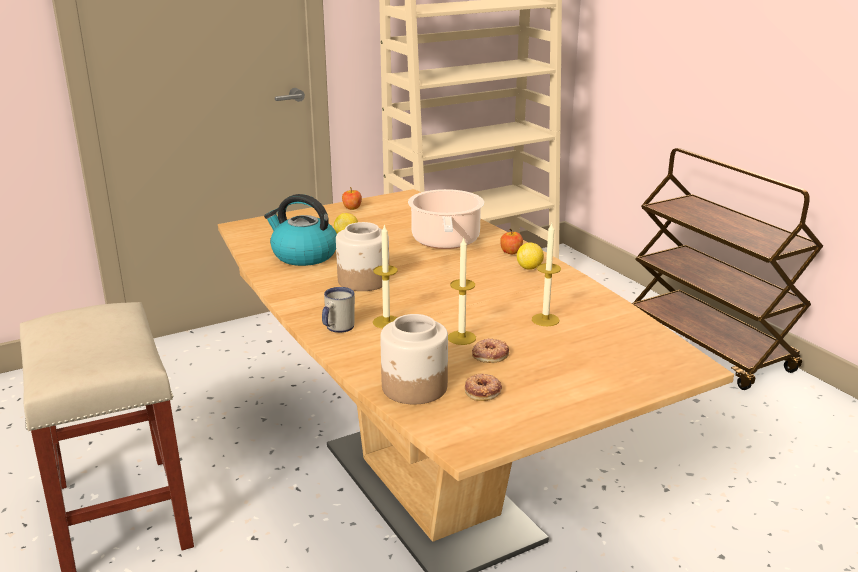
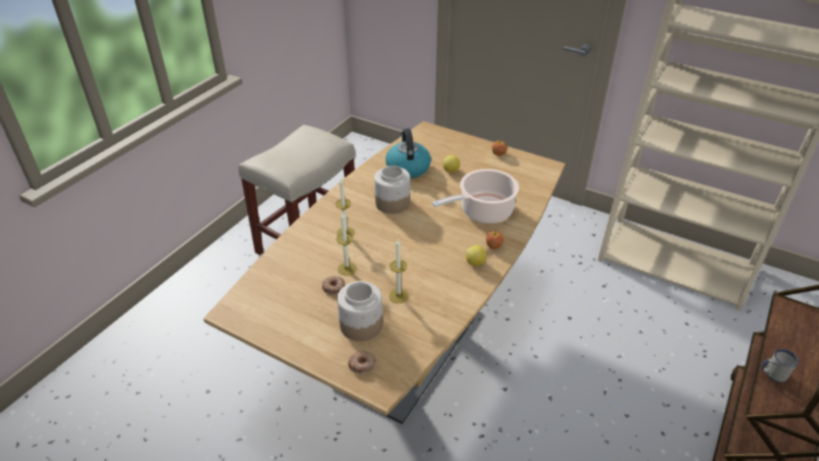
camera: 60 degrees right, 15 degrees up
(336, 329) = (324, 219): white mug -> white mug (771, 374)
(414, 387) = (276, 272): jar -> jar (360, 325)
(483, 391) = (288, 299): donut -> donut (362, 365)

